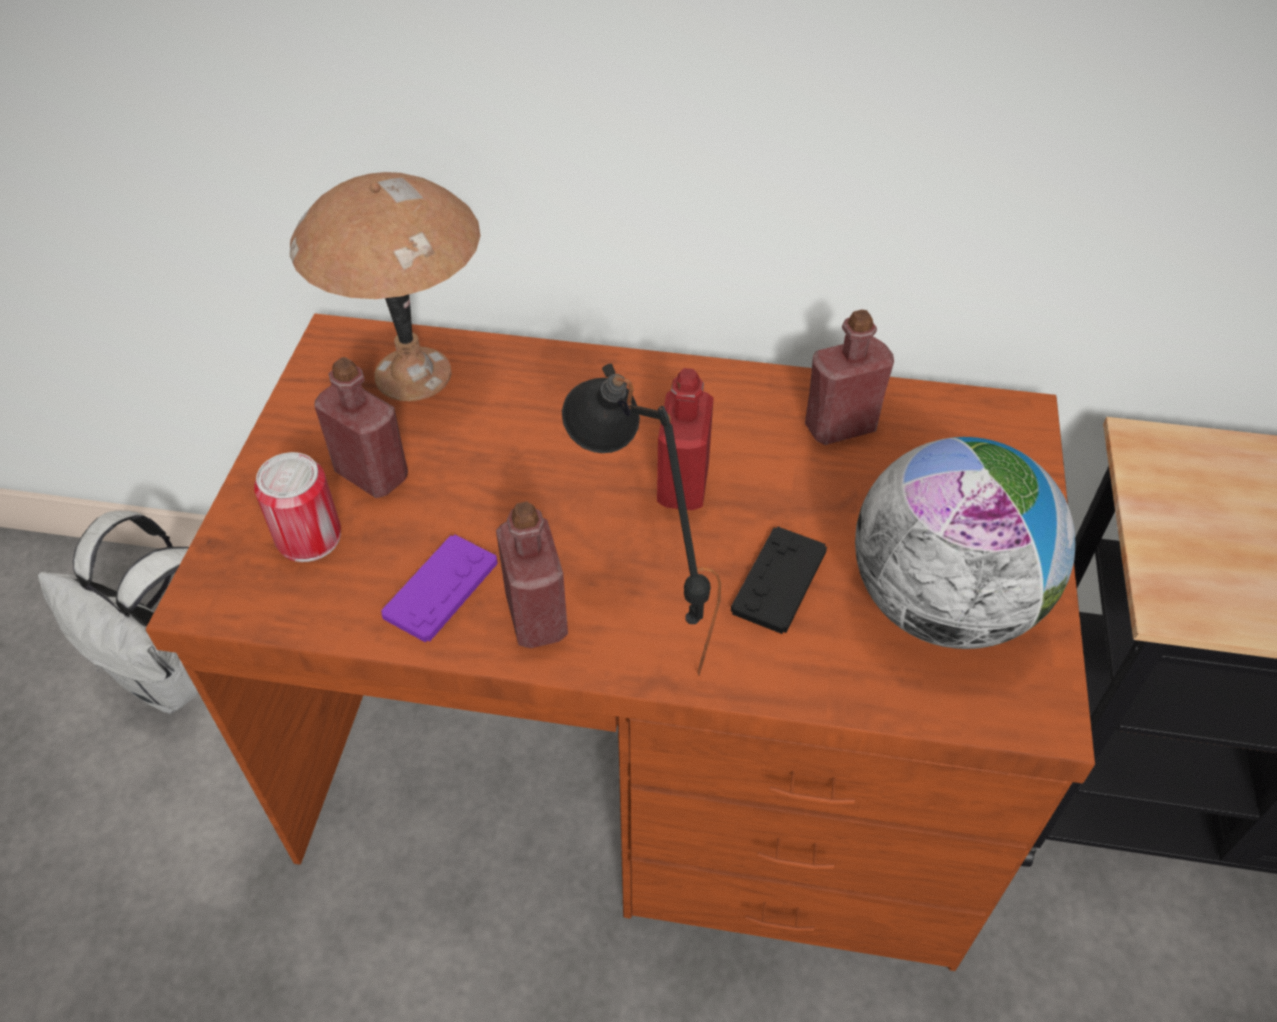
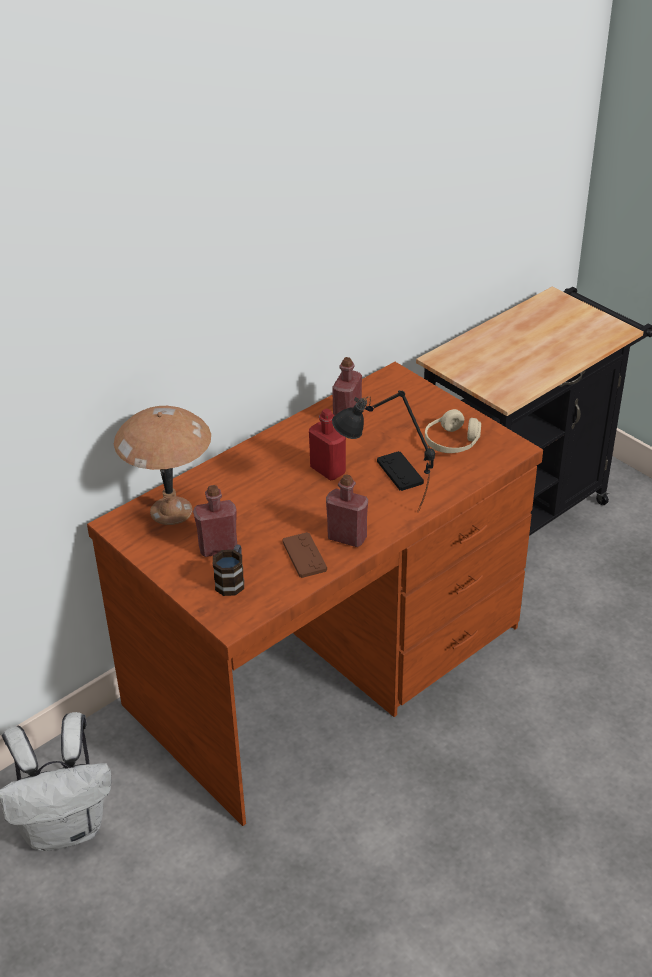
camera: 50 degrees left, 10 degrees down
(308, 537) = (232, 580): can -> mug
(441, 589) = (304, 556): purple game controller -> brown game controller
(941, 604) = (452, 442): globe -> beige headphones

